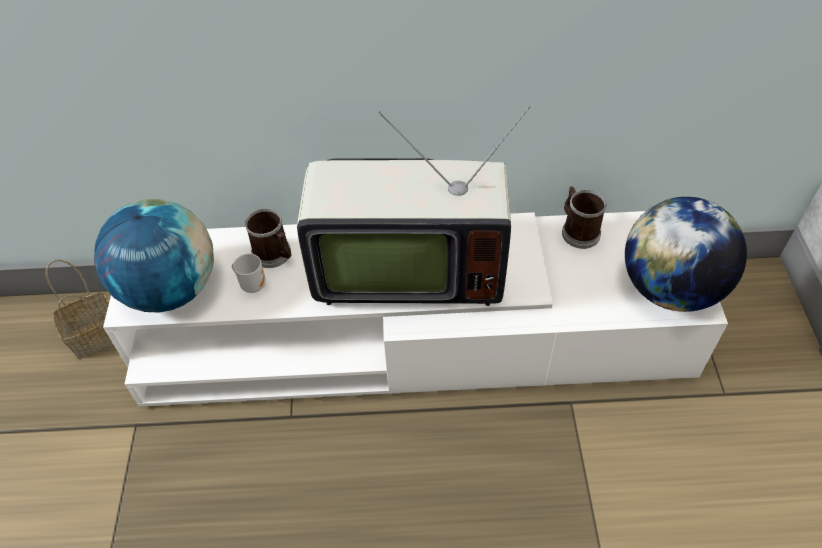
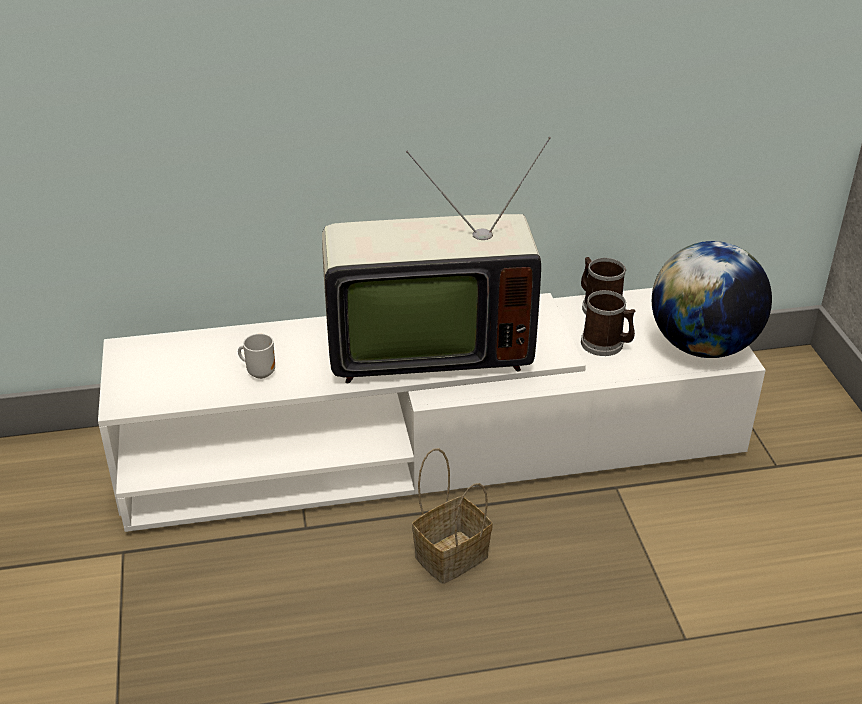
camera: 10 degrees left, 15 degrees down
(97, 334) = (57, 472): basket -> basket (452, 555)
(170, 290) = (168, 383): globe -> none
(275, 255) = (278, 346): mug -> mug (606, 345)

